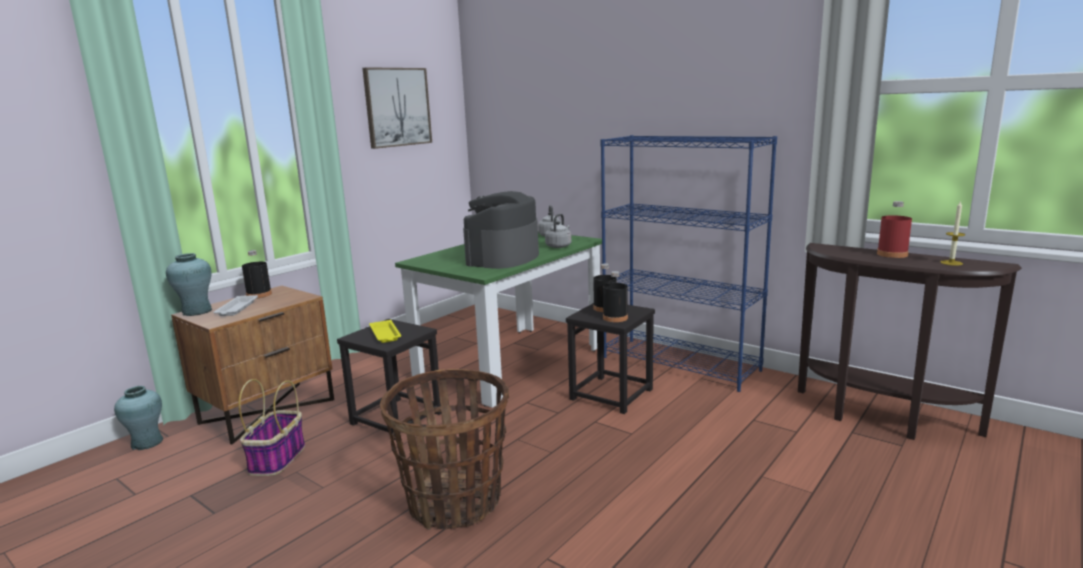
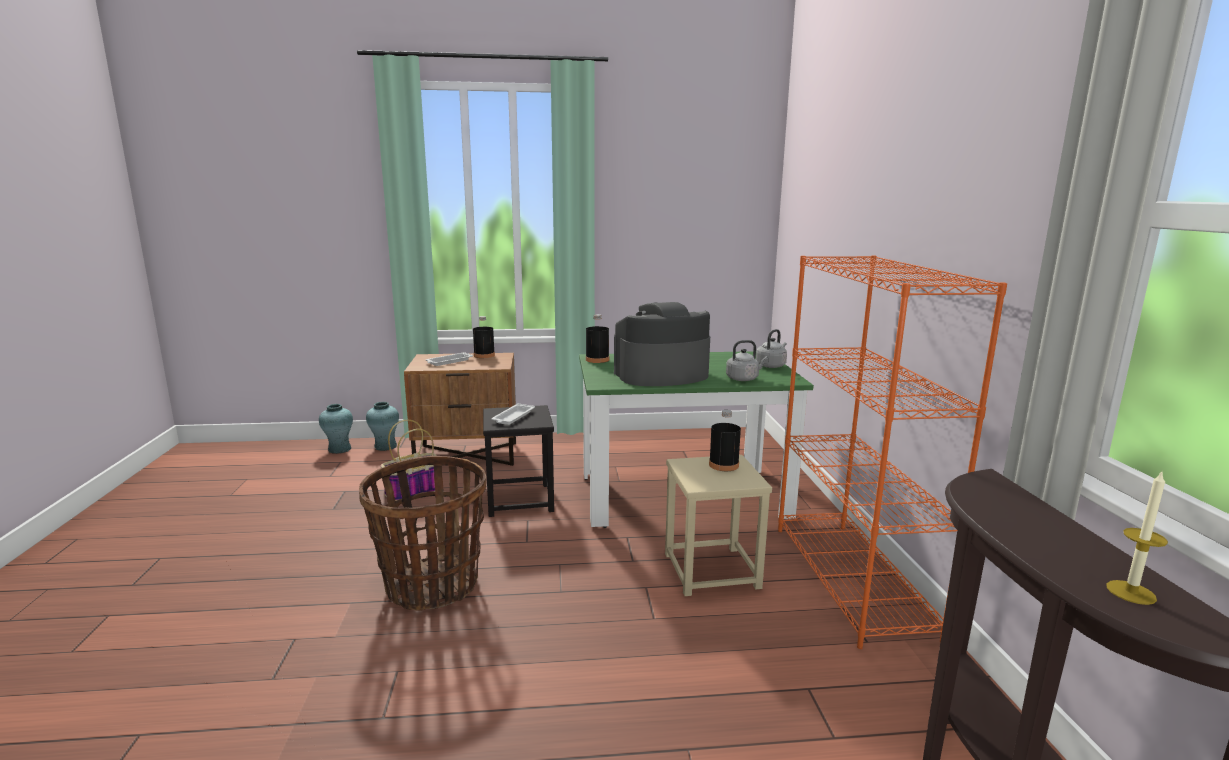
camera: 45 degrees right, 0 degrees up
(197, 311) = (429, 356): turquoise vase -> turquoise vase (339, 449)
(385, 335) = (513, 417): yellow tray -> white tray
(397, 107) = (682, 198): picture -> none
(612, 394) = (711, 571): black stool -> beige stool
(615, 318) = (707, 478): black bottle -> black bottle (597, 360)
(681, 364) = (851, 579): blue bookcase -> orange bookcase
(892, 254) = (1064, 534): red bottle -> none

